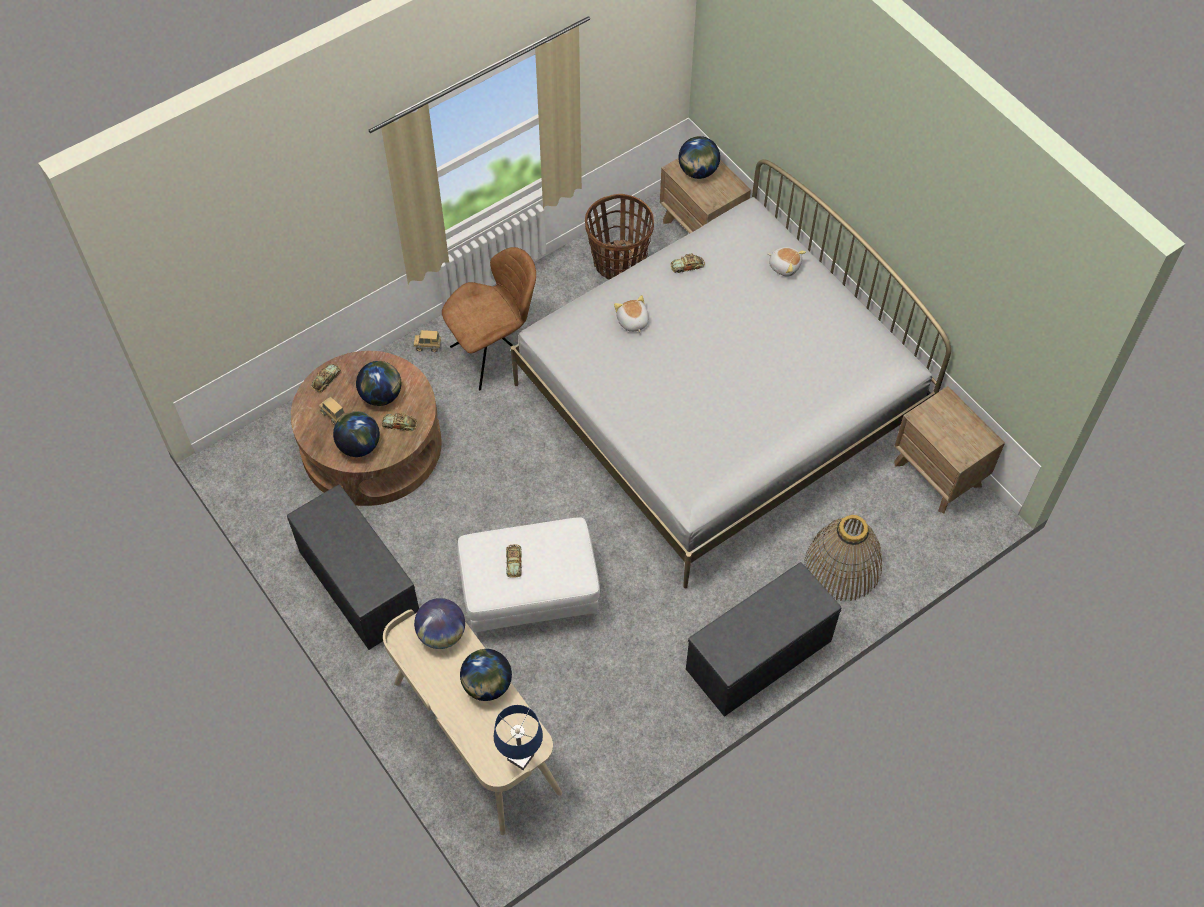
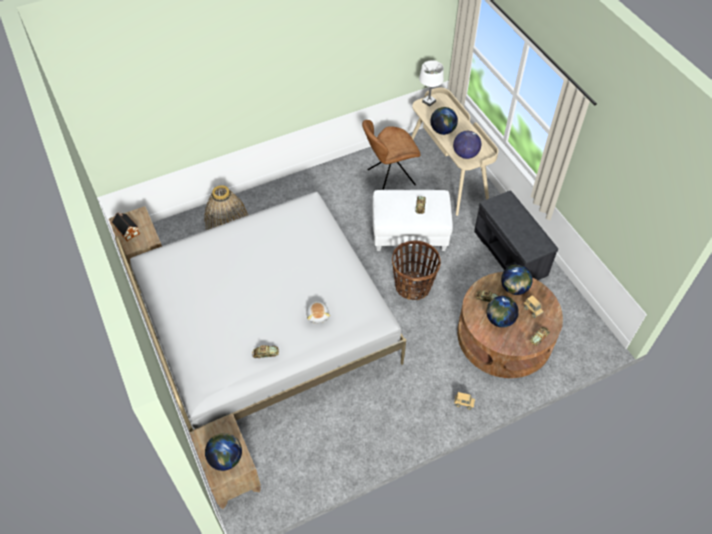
camera: 170 degrees left, 5 degrees down
(495, 354) = (414, 389): brown chair -> brown chair (389, 178)
(521, 757) = (428, 102): blue table lamp -> white table lamp
(619, 263) = (306, 454): basket -> basket (413, 286)
(758, 657) = (291, 188): grey bench -> none
(784, 266) = (193, 342): plush toy -> none
(964, 426) = (127, 230): none -> toy house

